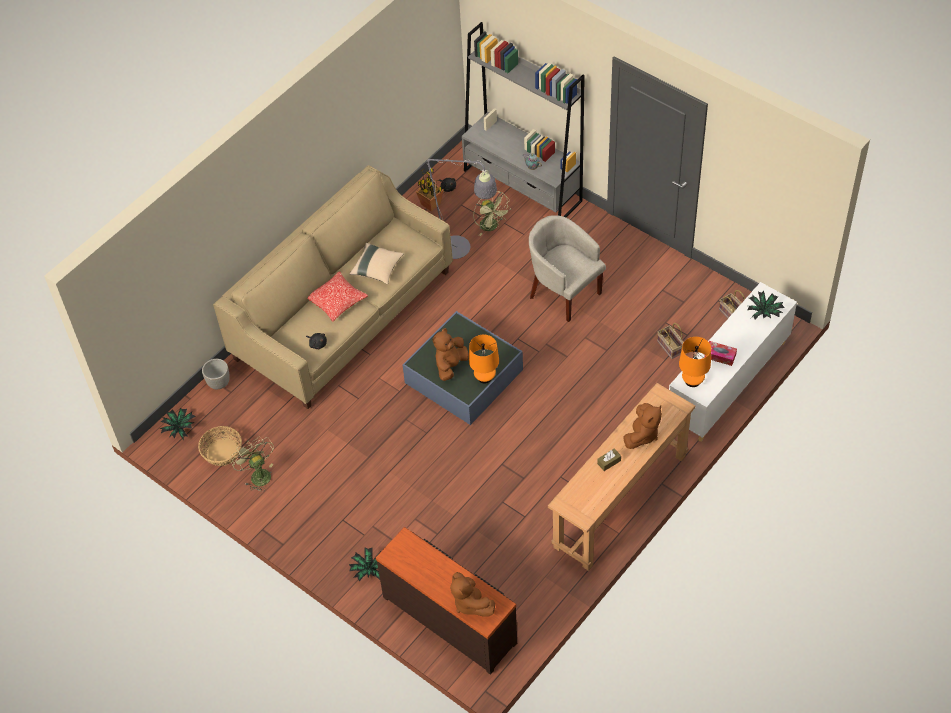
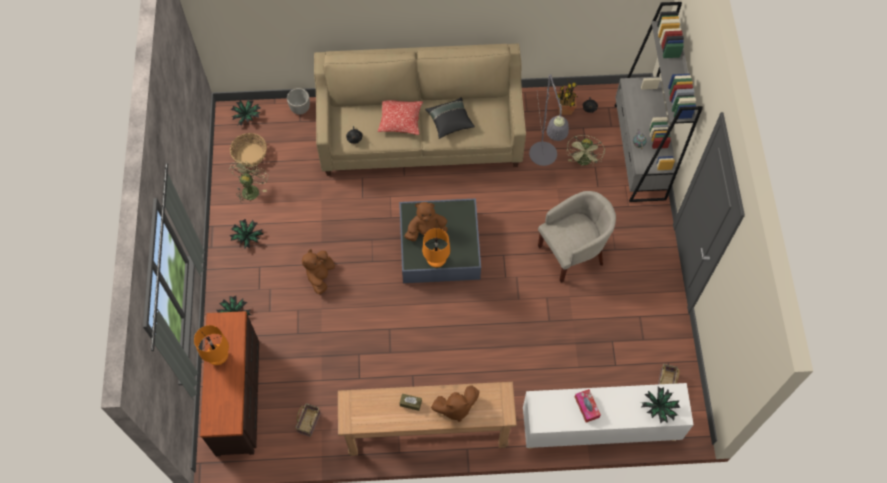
camera: 45 degrees right, 10 degrees up
(303, 509) = (247, 237): none -> potted plant
(377, 269) = (450, 122): beige pillow -> black pillow
(470, 603) = (218, 403): brown plush toy -> brown plush toy (320, 276)
(563, 292) = (572, 253): beige armchair -> beige armchair turned 60 degrees clockwise
(671, 347) = (593, 362): basket -> basket (309, 423)
(692, 380) = (545, 405): orange table lamp -> orange table lamp (218, 357)

